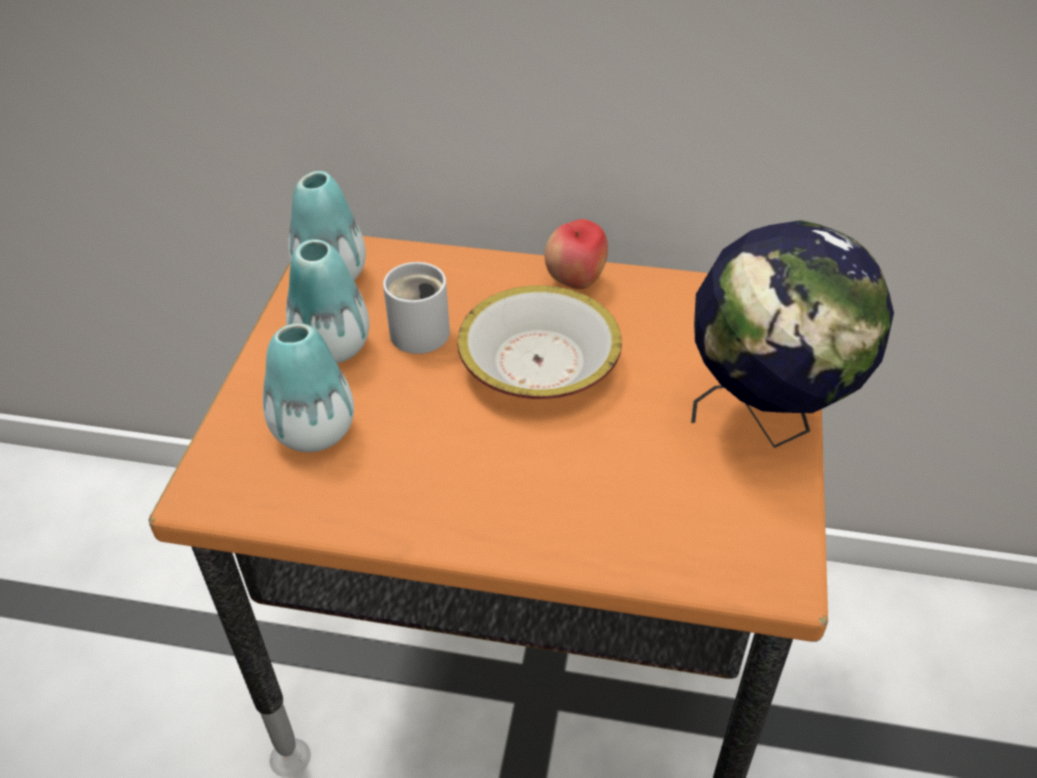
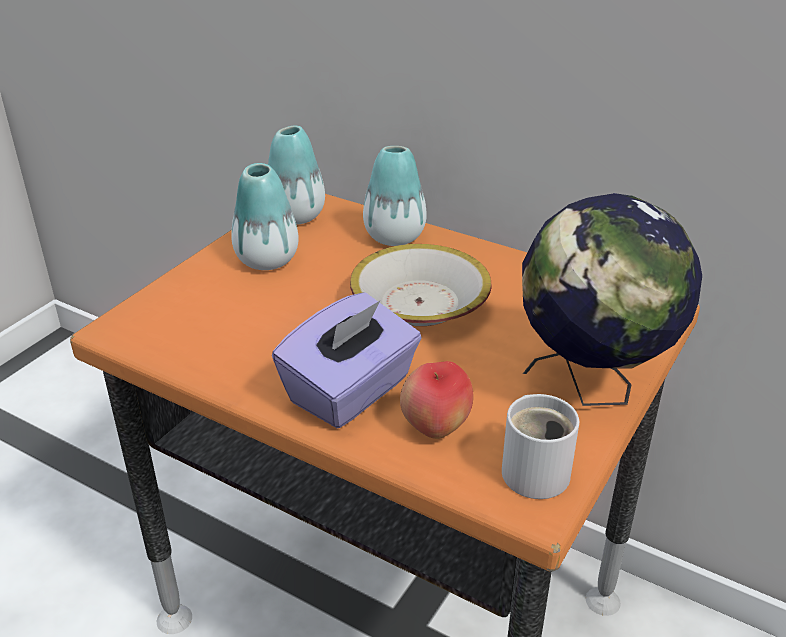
camera: 20 degrees right, 10 degrees down
(314, 431) = (219, 309): vase -> vase (394, 237)
(419, 329) = (339, 262): white mug -> white mug (536, 468)
(526, 498) = (351, 391): none -> purple tissue box
(575, 282) = (484, 257): apple -> apple (435, 429)

